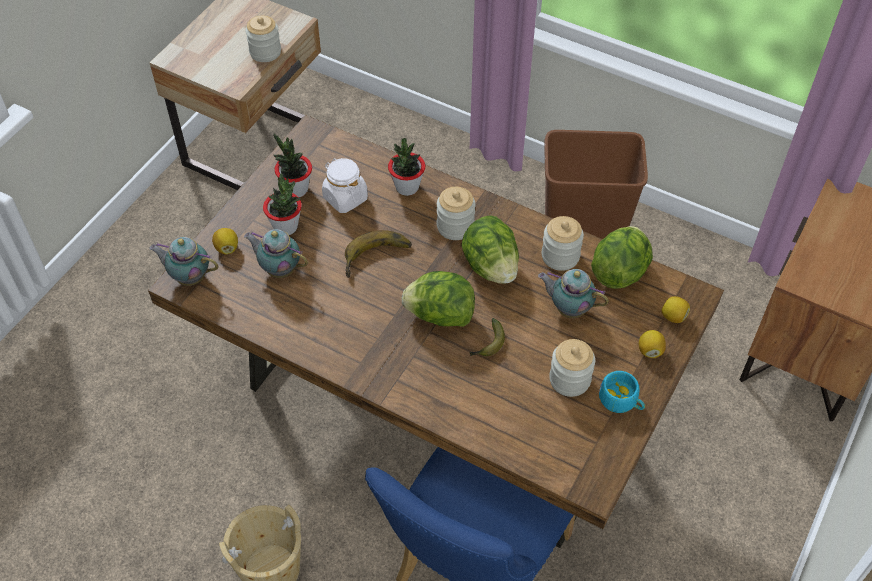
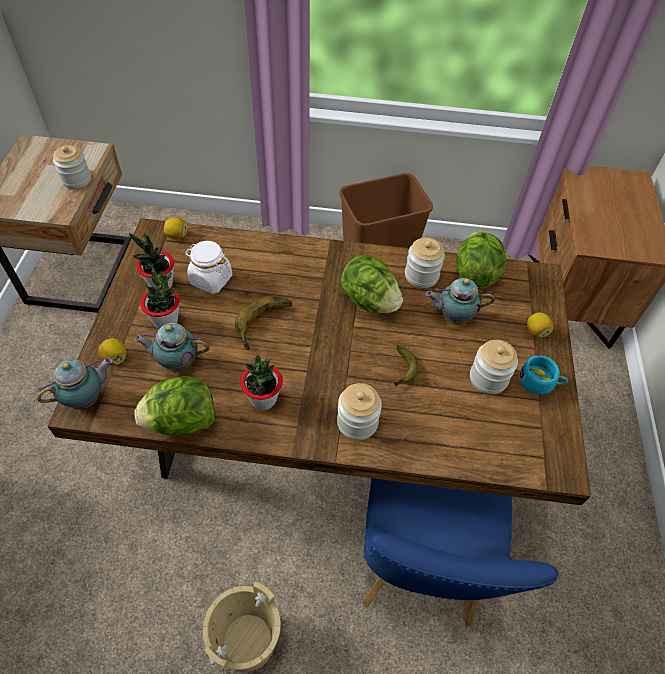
camera: 25 degrees left, 0 degrees up
(189, 277) = (87, 398): teapot -> teapot turned 150 degrees clockwise
(407, 187) = (262, 255): potted plant -> potted plant (263, 399)
(440, 315) = (348, 358): lettuce -> lettuce (181, 421)
(455, 226) = (321, 276): jar -> jar (357, 422)
(673, 316) = (537, 297): lemon -> lemon (177, 235)

